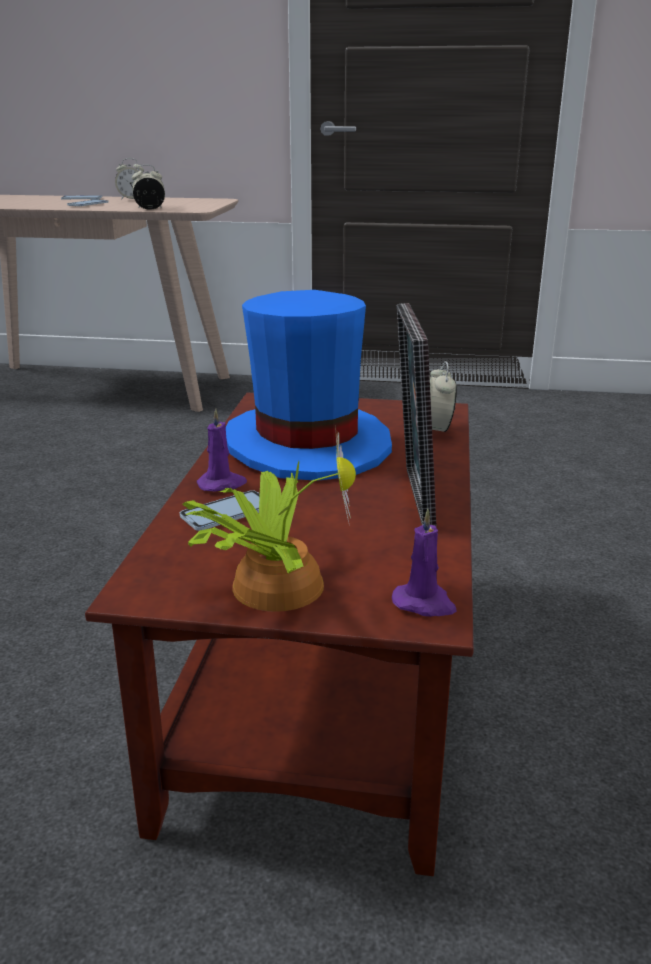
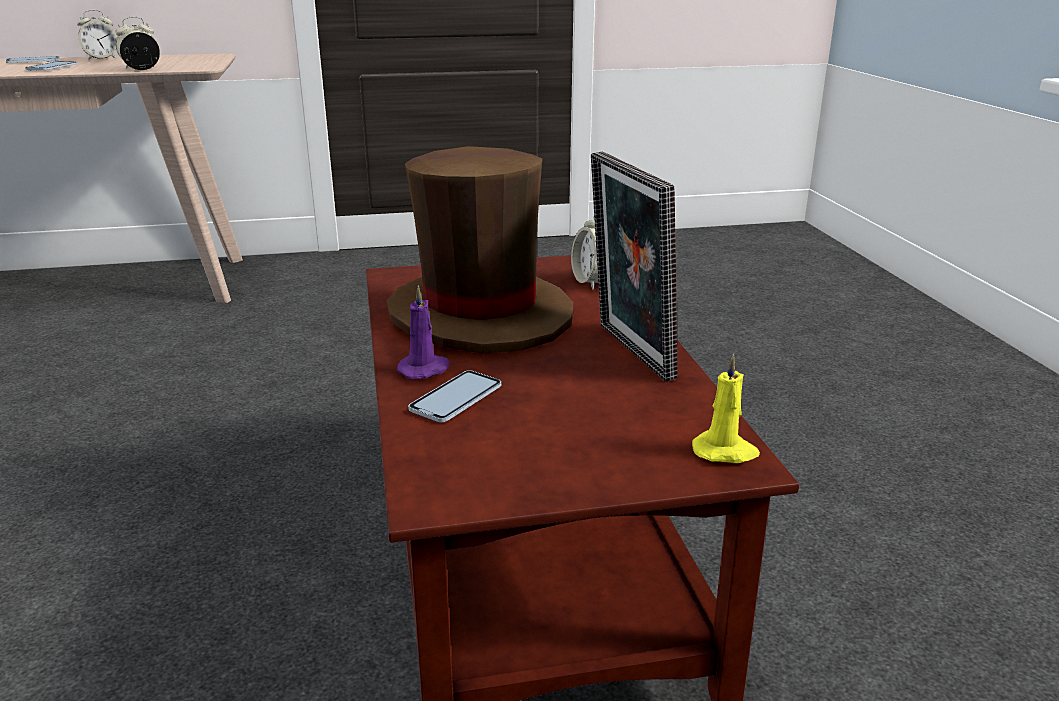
camera: 20 degrees left, 0 degrees up
(273, 583) = (566, 461): potted plant -> none
(308, 445) = (481, 315): blue hat -> brown hat
(424, 603) = (725, 451): purple candle -> yellow candle

